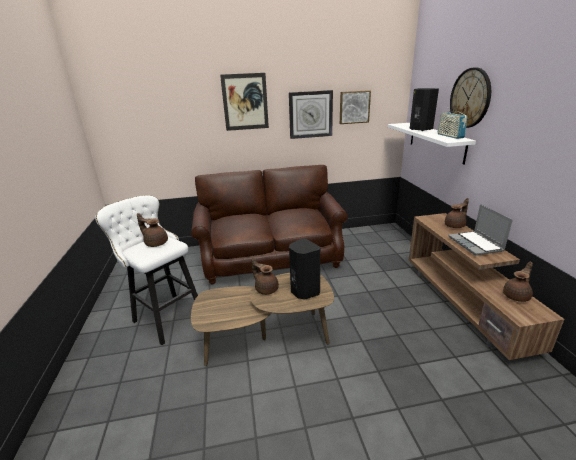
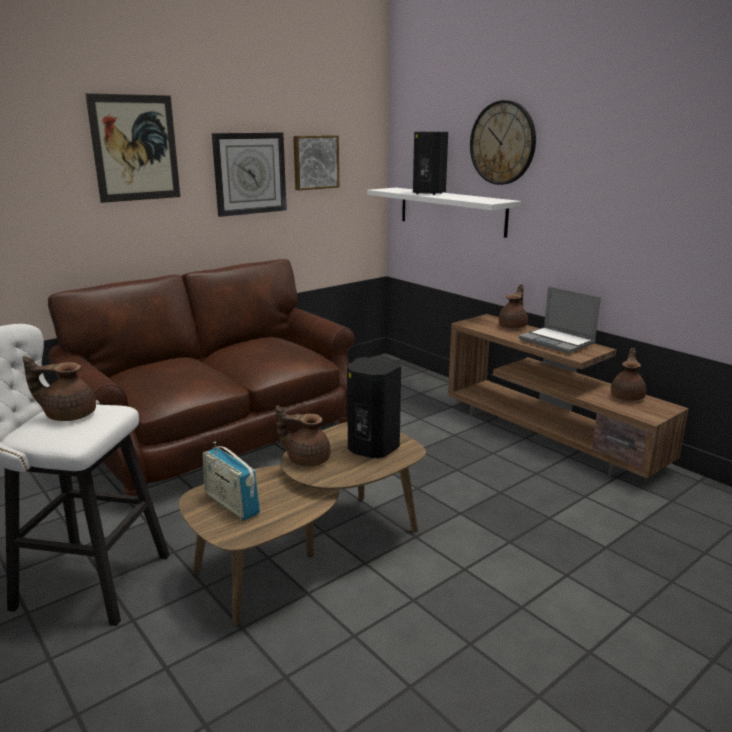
camera: 30 degrees left, 5 degrees down
(450, 136) = (481, 198): radio -> radio (231, 504)

